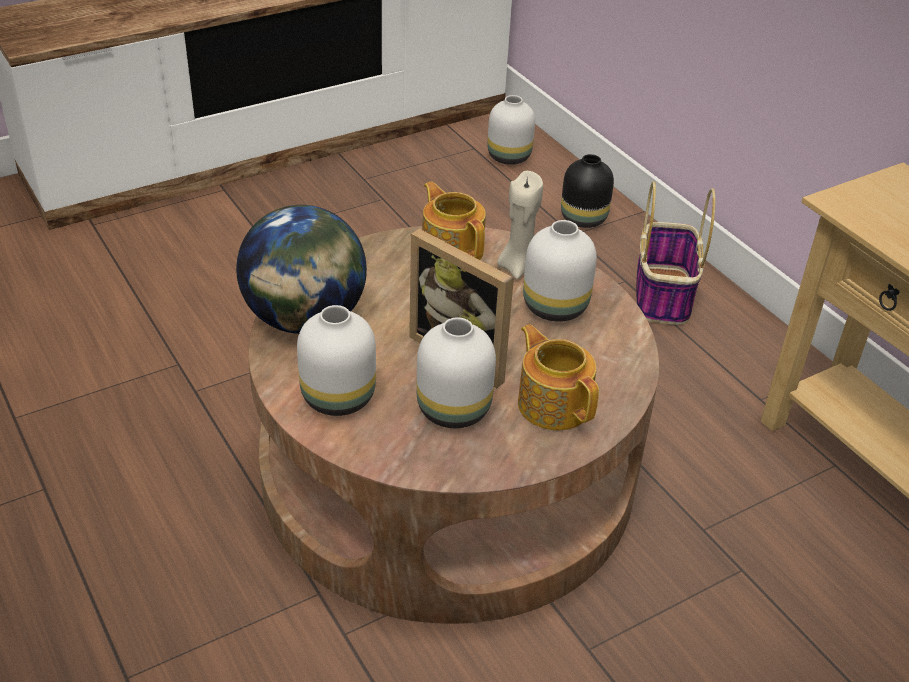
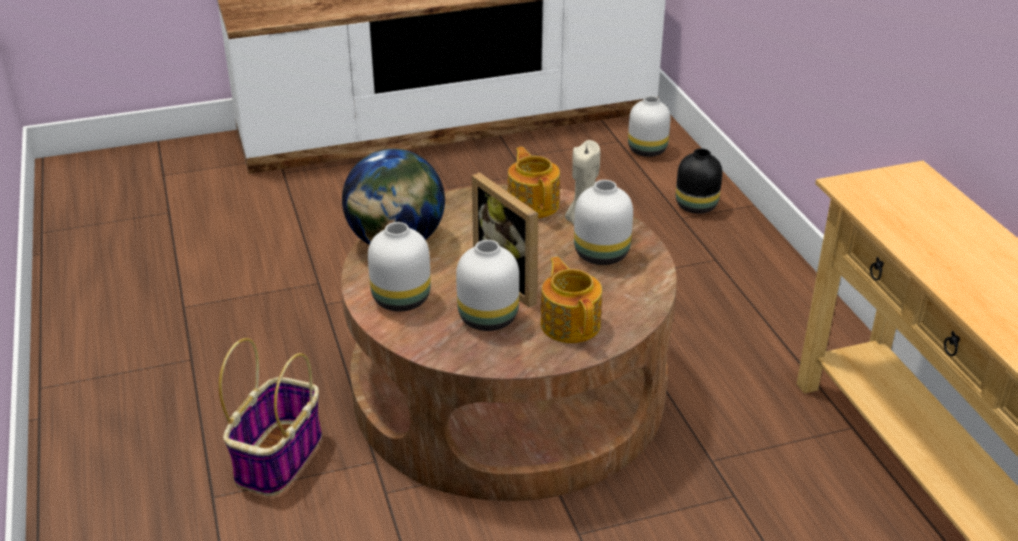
camera: 15 degrees right, 5 degrees down
(662, 294) = (745, 274): basket -> basket (279, 457)

